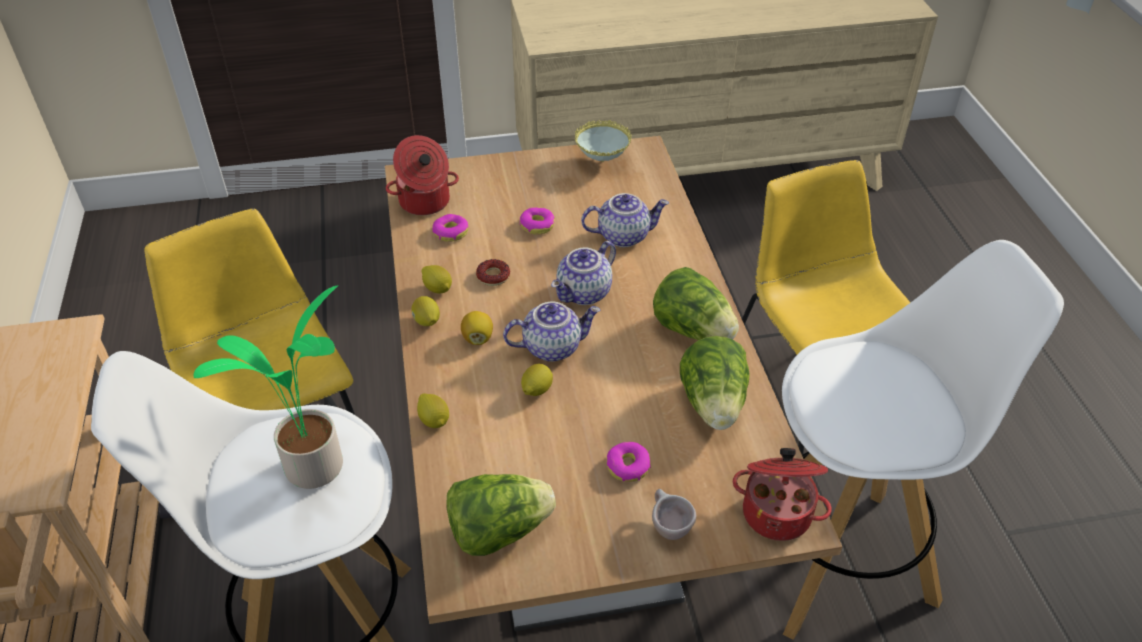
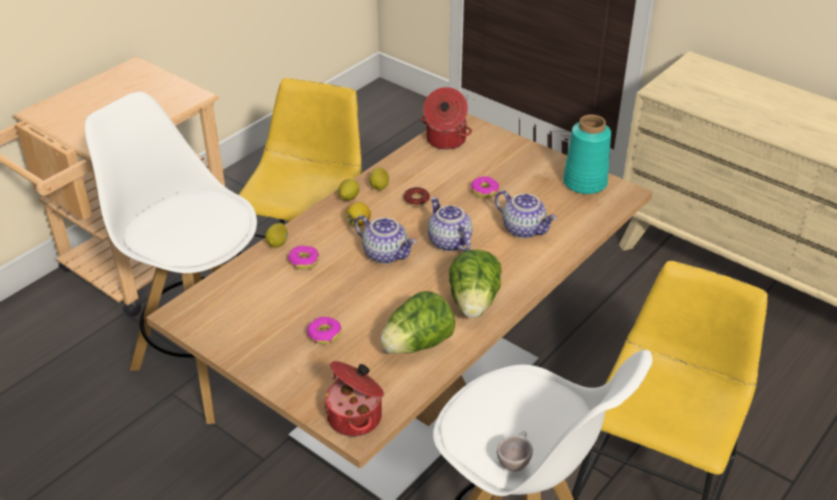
camera: 50 degrees right, 5 degrees down
(313, 471) = (199, 225): potted plant -> none
(450, 232) = (432, 164): donut -> donut (304, 261)
(499, 531) = (225, 310): lettuce -> none
(536, 390) = (343, 267): lemon -> none
(584, 294) = (448, 242): teapot -> teapot turned 60 degrees clockwise
(602, 161) = (585, 182): bowl -> turquoise vase
(667, 527) = (294, 374): beige cup -> beige cup (514, 462)

